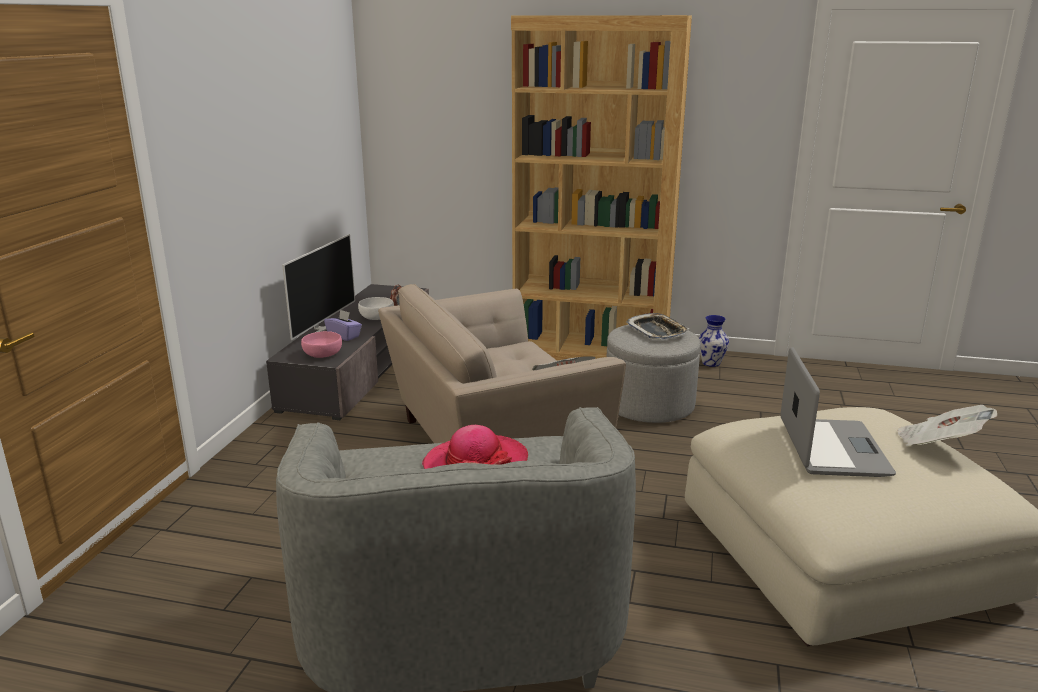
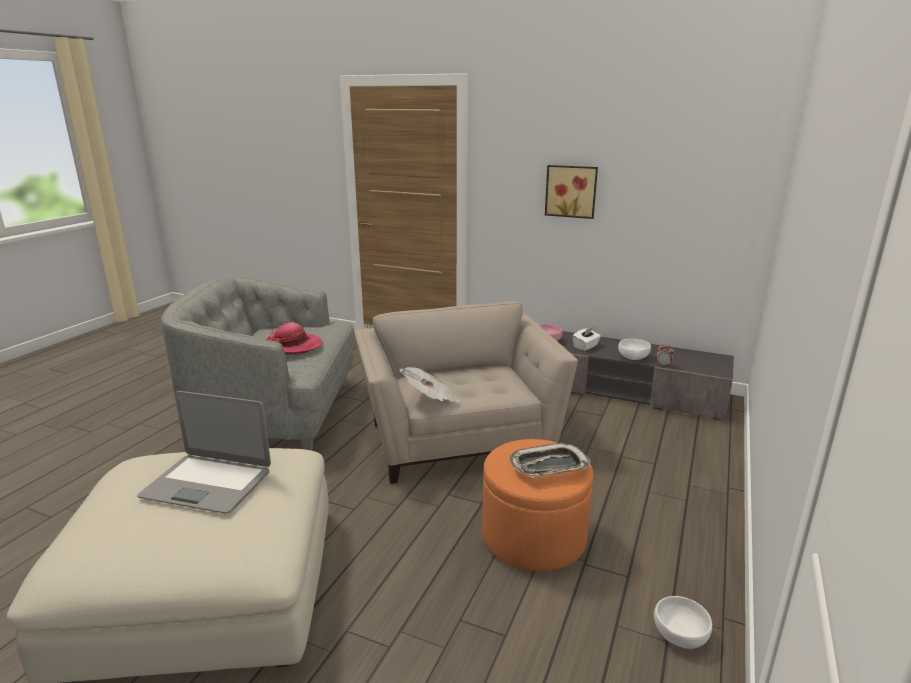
camera: 100 degrees right, 0 degrees up
(254, 157) = (571, 191): none -> picture
(321, 328) = (602, 339): television -> none
(344, 336) = (586, 346): purple tissue box -> white tissue box
(591, 352) = (691, 521): brown bookcase -> none
(649, 405) = (533, 537): grey ottoman -> orange ottoman
(711, 363) = (680, 635): vase -> white bowl
(938, 445) = (150, 555): newspaper -> none

